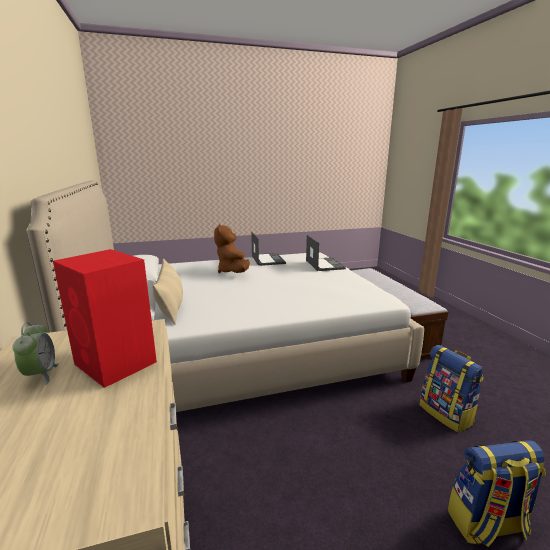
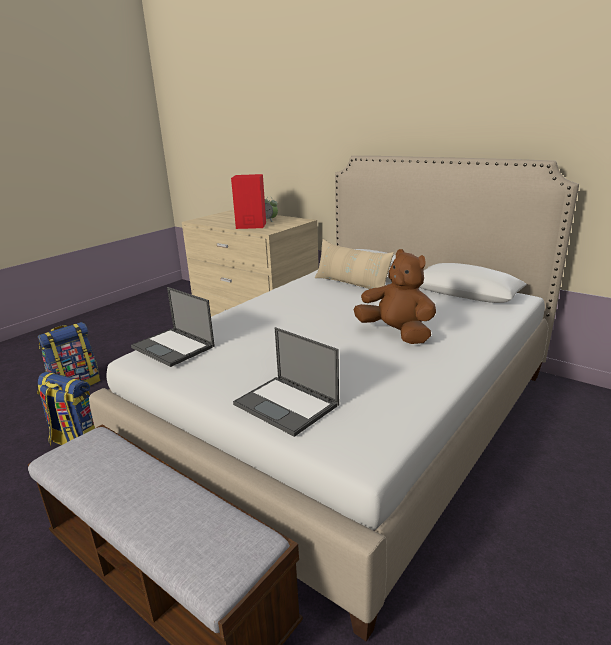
camera: 145 degrees right, 5 degrees up
(267, 259) = (411, 380): laptop -> laptop (174, 347)

